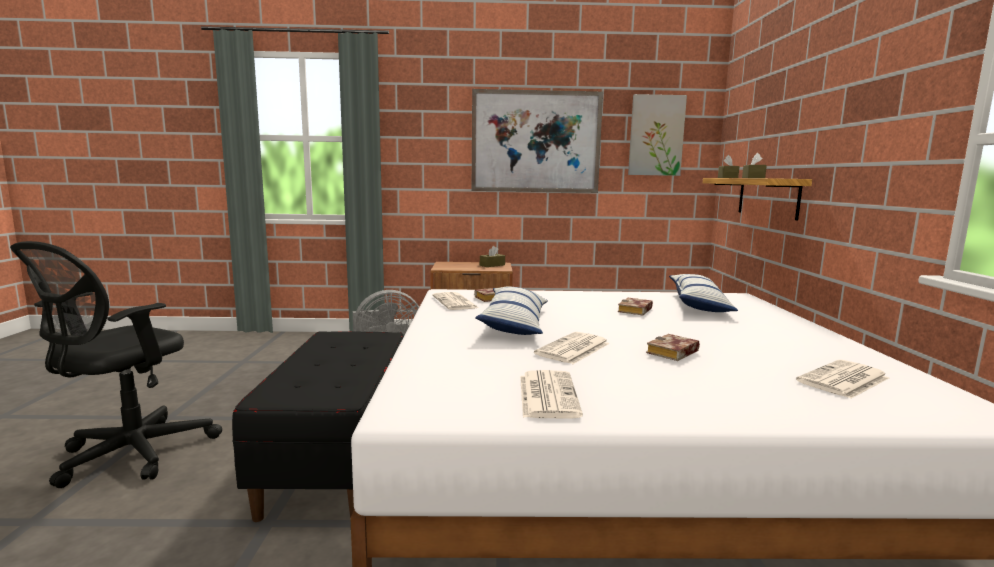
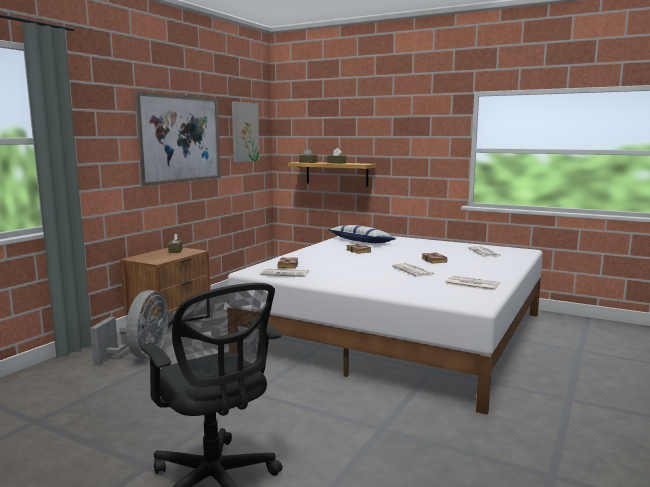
camera: 60 degrees left, 0 degrees up
(340, 458) = (320, 398): black bench -> none
(514, 323) = (354, 271): pillow -> none

